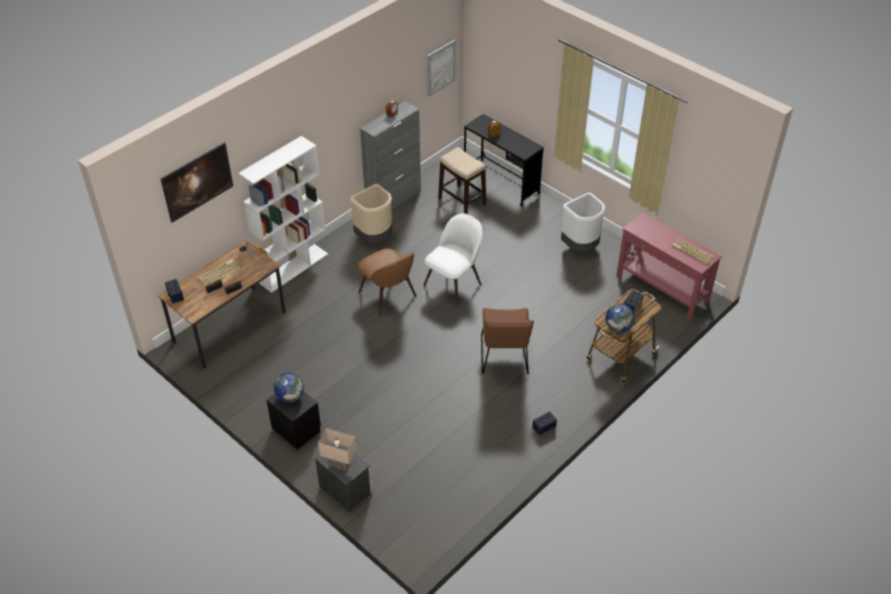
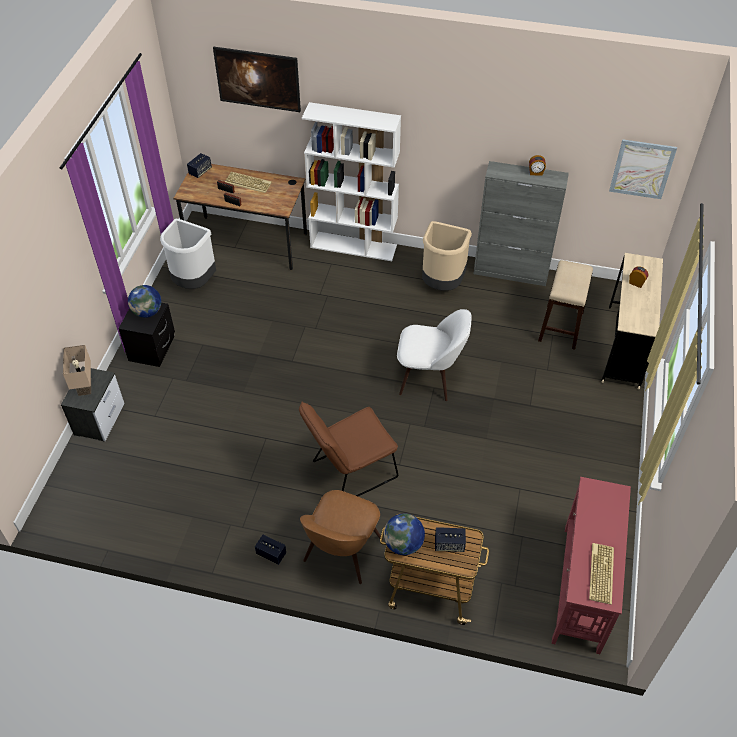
camera: 60 degrees right, 5 degrees up
(388, 295) = (370, 333): brown chair -> brown chair (341, 552)
(501, 182) = (623, 346): black desk -> beige desk
(580, 247) = (582, 469): white trash can -> white trash can (193, 282)

